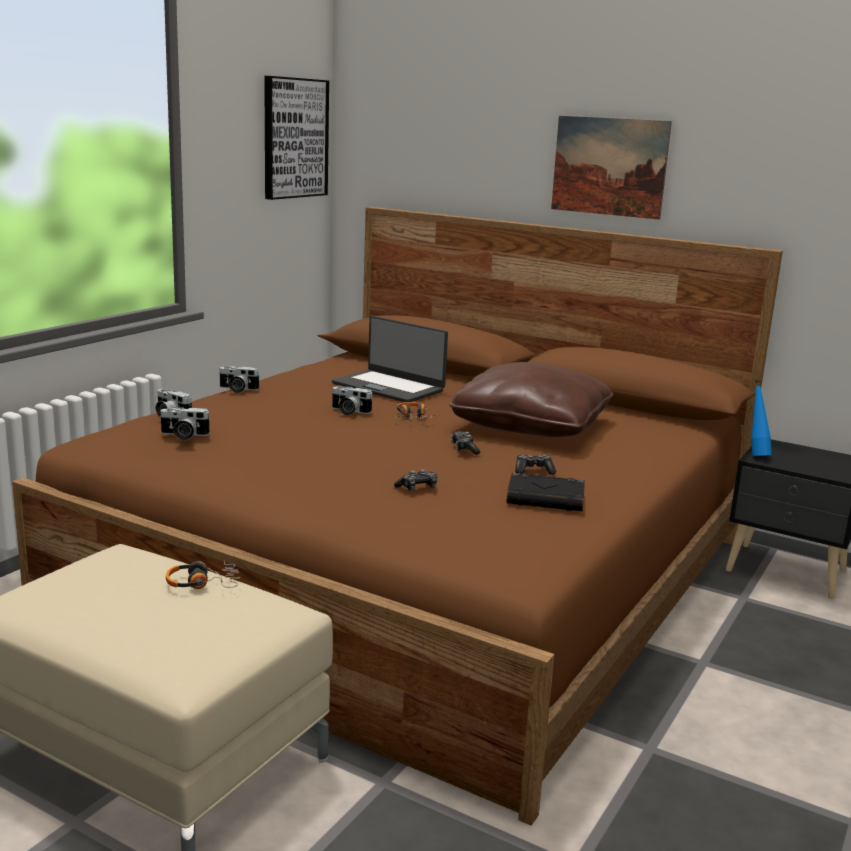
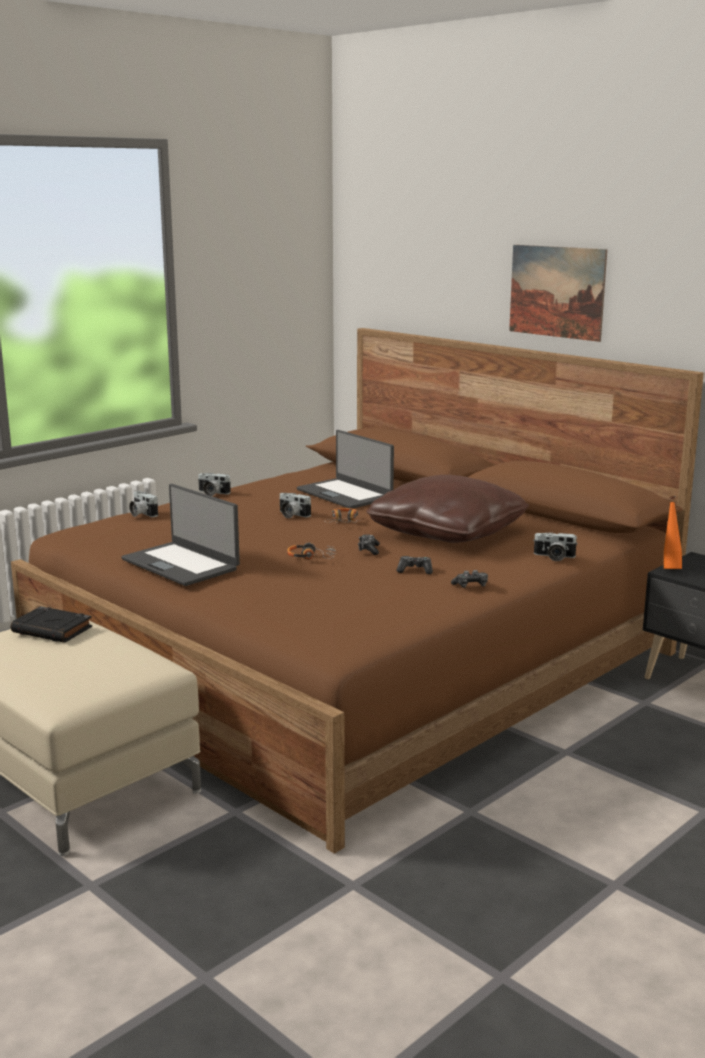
camera: 15 degrees right, 0 degrees up
(183, 436) = (138, 530): camera -> camera (554, 557)
(203, 583) = (108, 643): headphones -> headphones (312, 557)
(261, 476) = (181, 564): none -> laptop
(294, 138) = (291, 268): picture -> none
(417, 488) = (303, 579): game controller -> game controller (471, 586)
(546, 498) = (406, 593): black book -> black book (53, 630)
(755, 455) = (669, 568): blue bottle -> orange bottle

